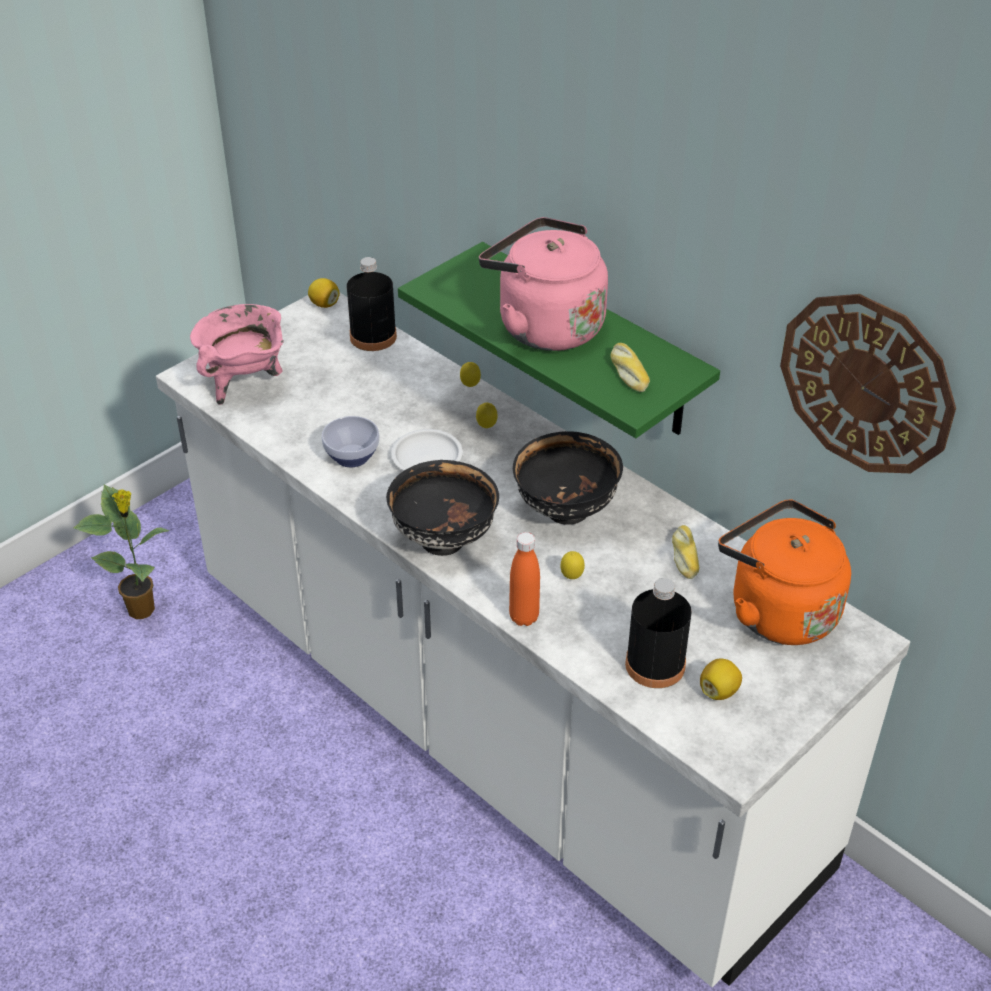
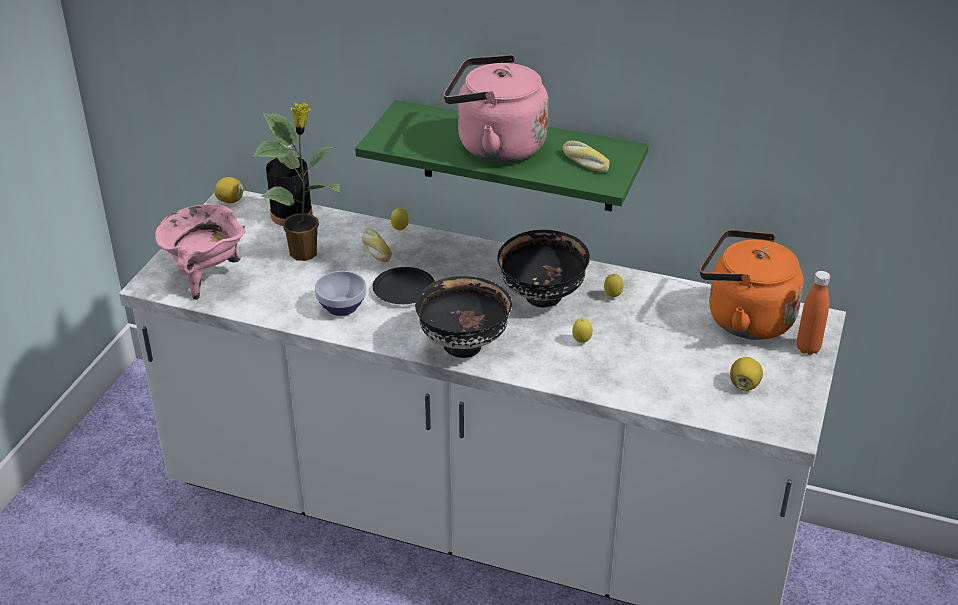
camera: 25 degrees left, 5 degrees down
(143, 610) = (114, 533): potted plant -> potted plant (306, 253)
(426, 457) = (404, 290): white plate -> black plate
(486, 427) = (435, 256): lemon -> lemon (612, 296)
(524, 617) = (567, 380): orange bottle -> orange bottle (808, 348)
(655, 665) = (687, 382): black bottle -> none
(683, 556) = (652, 303): bread -> bread (375, 250)
(866, 383) = (785, 115): wall clock -> none

